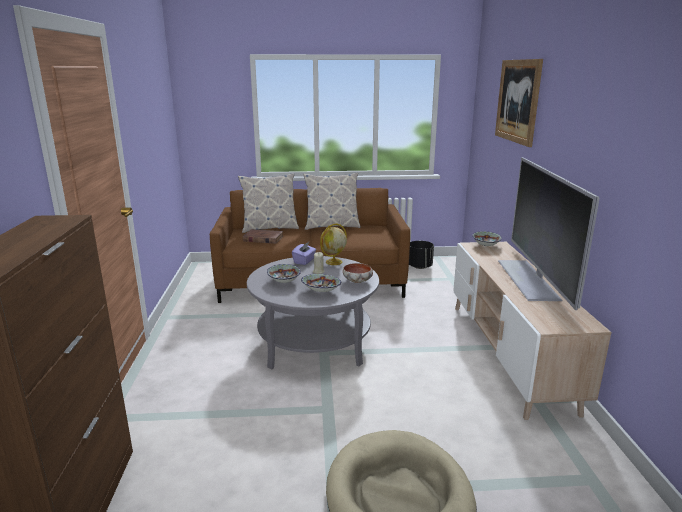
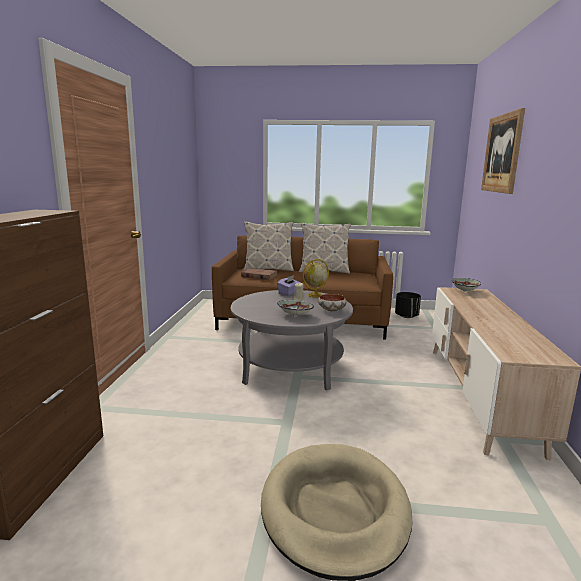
camera: 10 degrees right, 5 degrees down
(284, 281) = (265, 305): bowl -> none
(529, 279) = (502, 318): television -> none

